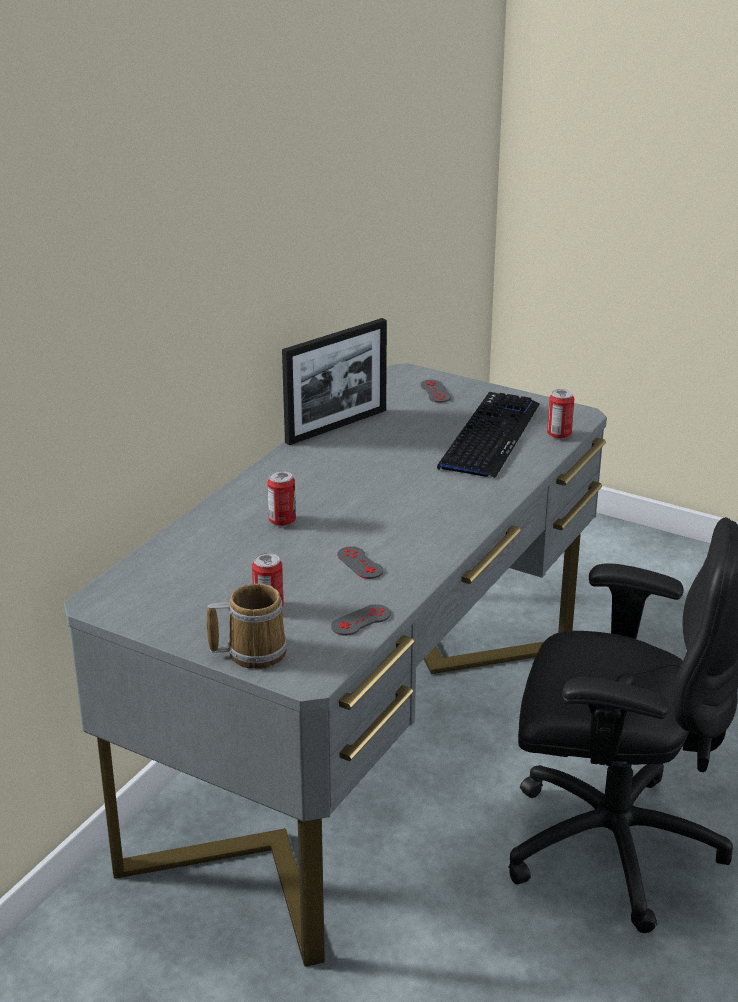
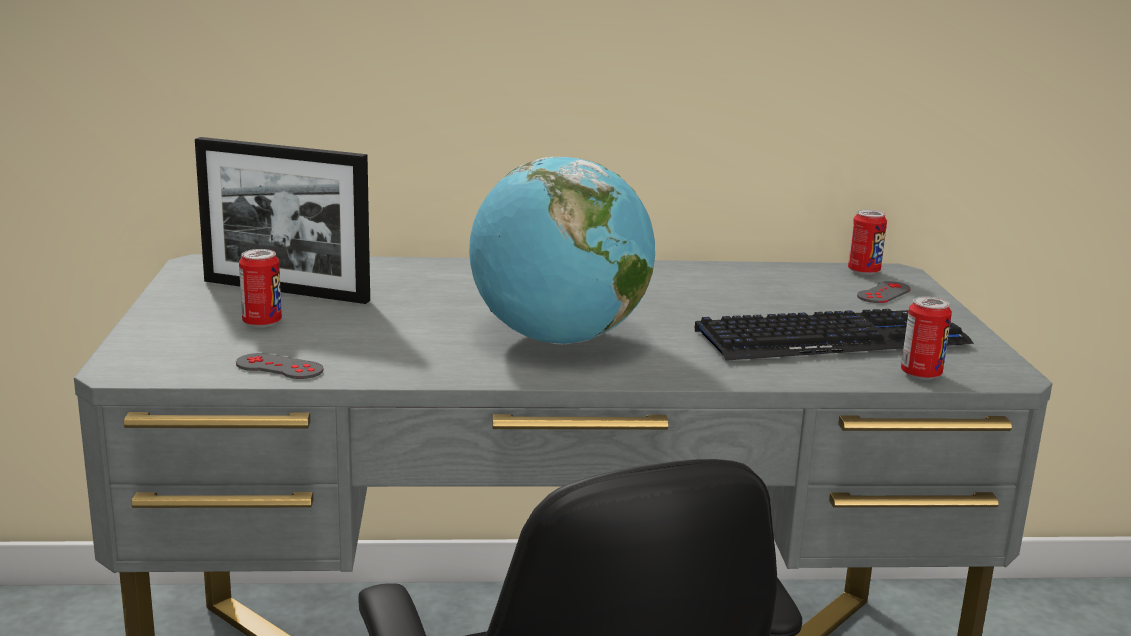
camera: 55 degrees right, 10 degrees down
(252, 651) = (161, 335): mug -> none
(282, 521) = (455, 292): can -> can (863, 271)
(336, 426) = (704, 270): picture frame -> picture frame (286, 291)
(360, 563) = (411, 340): grey game controller -> none
(408, 515) = (558, 340): none -> globe

